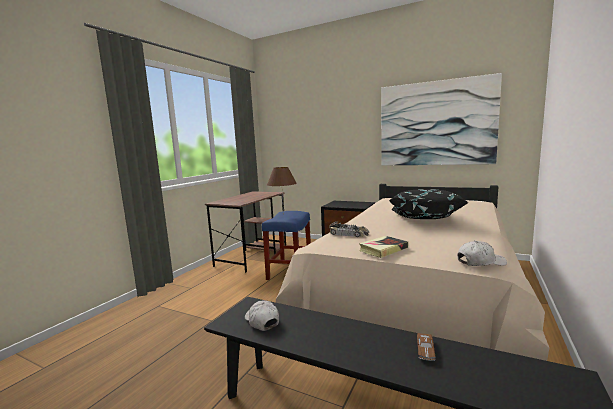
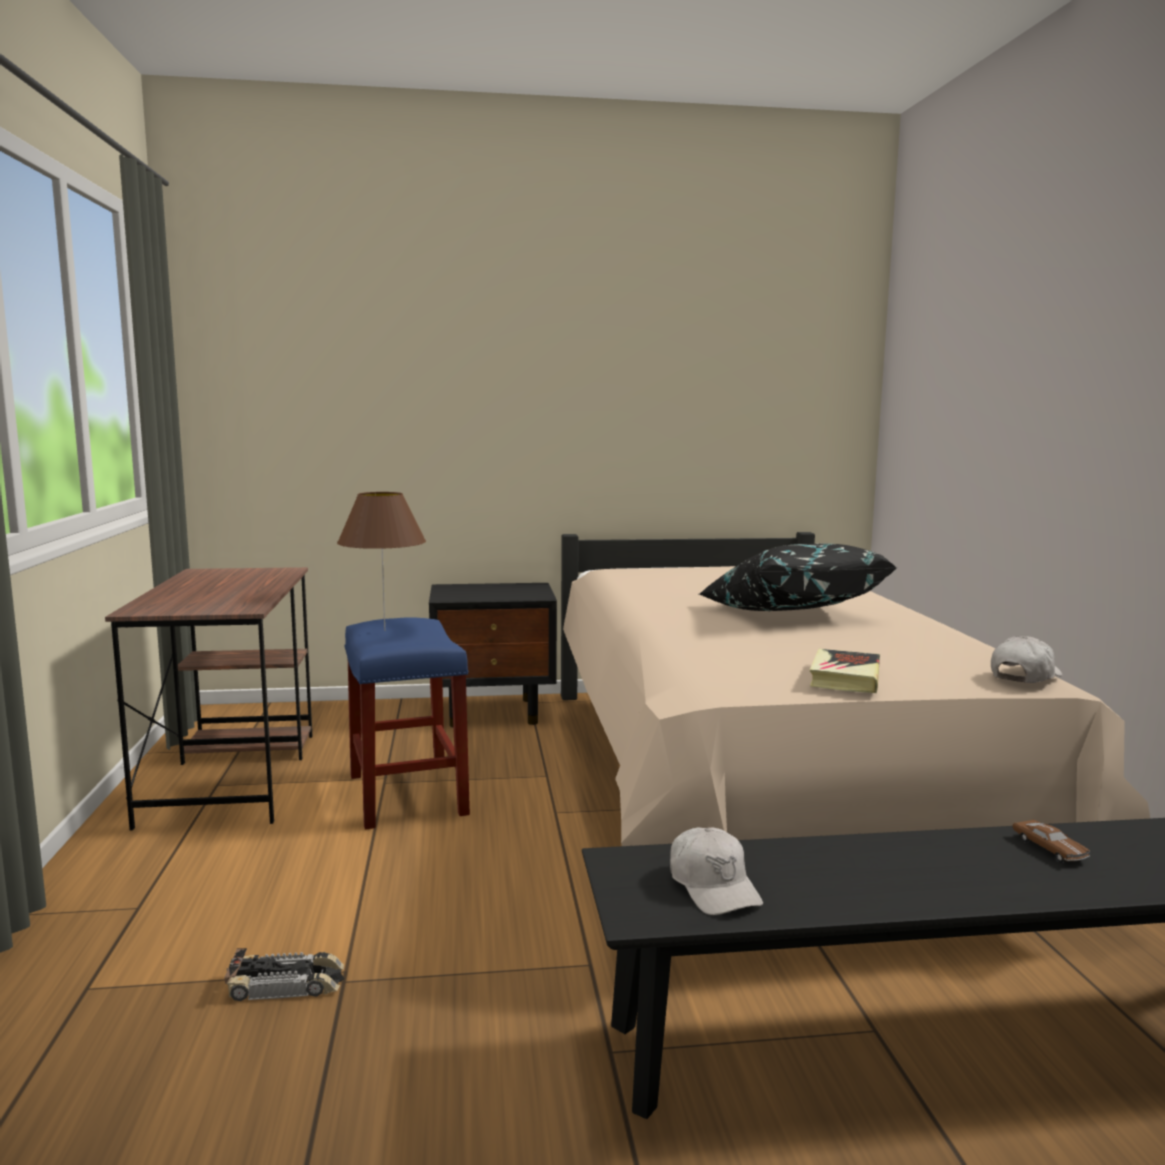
camera: 35 degrees left, 0 degrees up
(262, 321) = (713, 886): white cap -> white cap turned 135 degrees counterclockwise
(349, 234) = (710, 656): toy car -> toy car (287, 984)
(436, 123) = (688, 392): picture -> none

